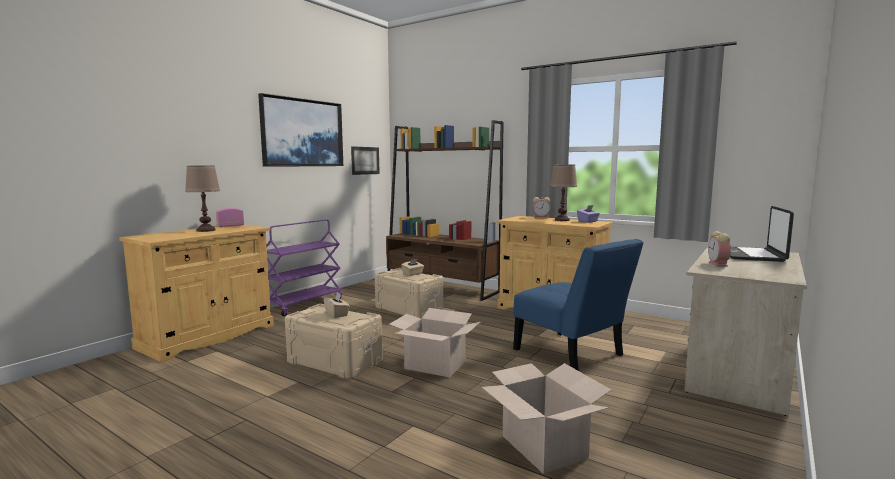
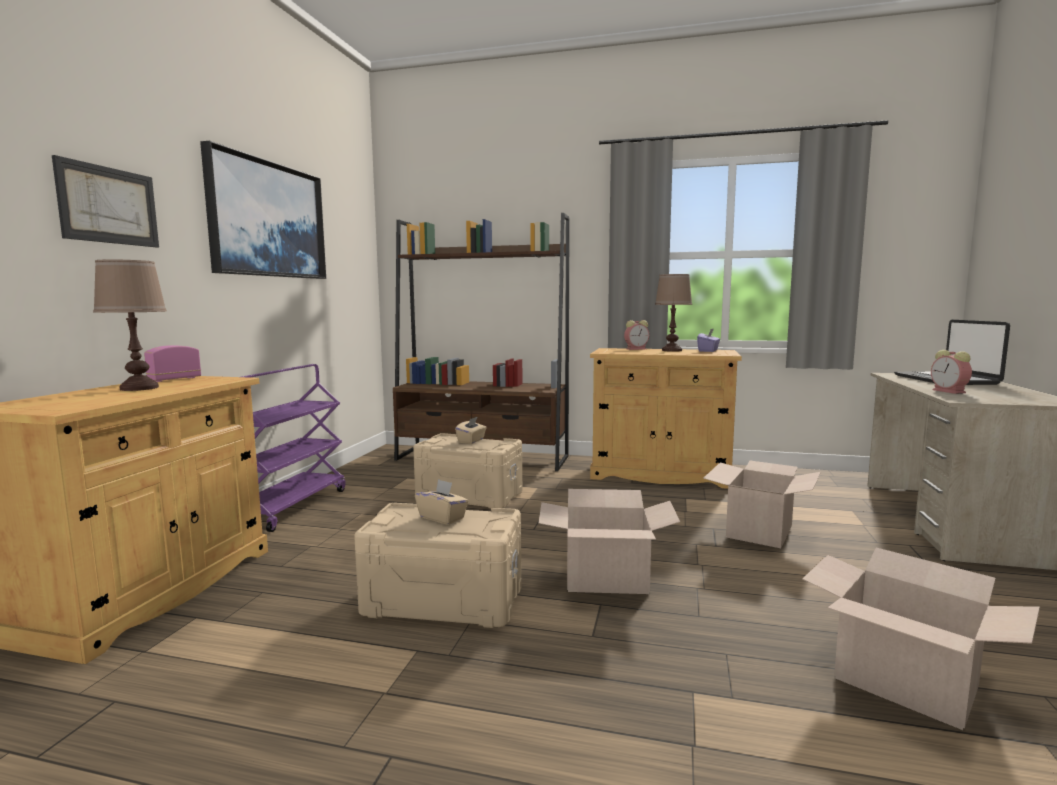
camera: 20 degrees left, 0 degrees up
(365, 160) = (349, 272): picture -> picture (108, 205)
(572, 355) = (760, 531): blue chair -> cardboard box

